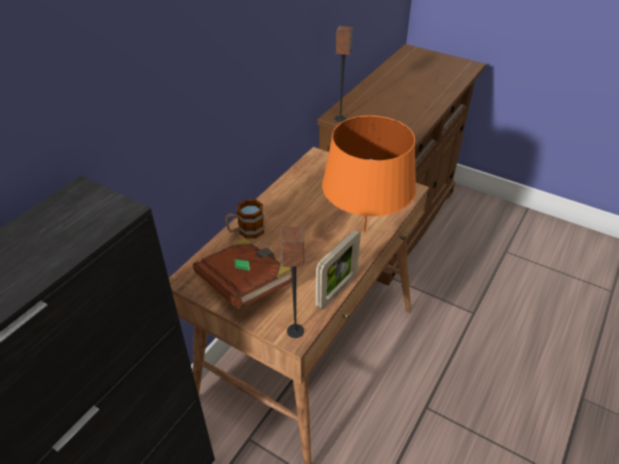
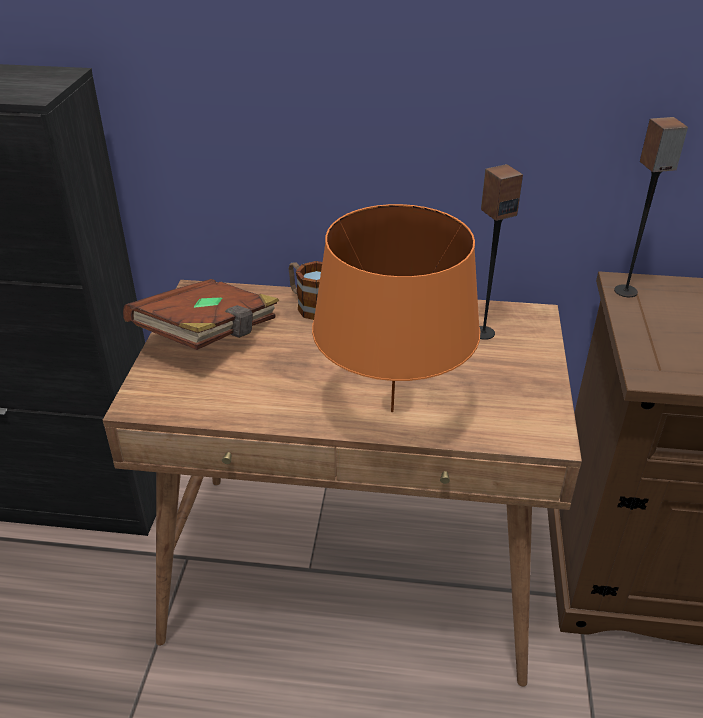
camera: 65 degrees right, 5 degrees down
(295, 331) = (147, 401): speaker -> speaker (483, 332)
(337, 291) = (240, 418): picture frame -> none

